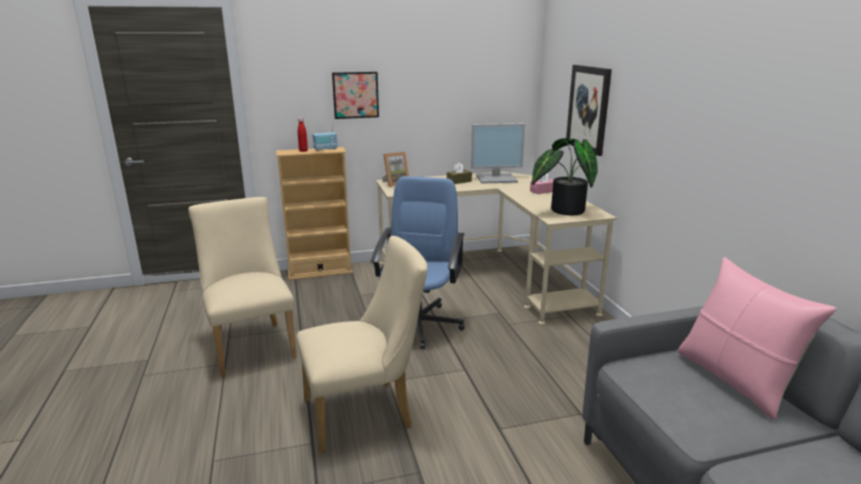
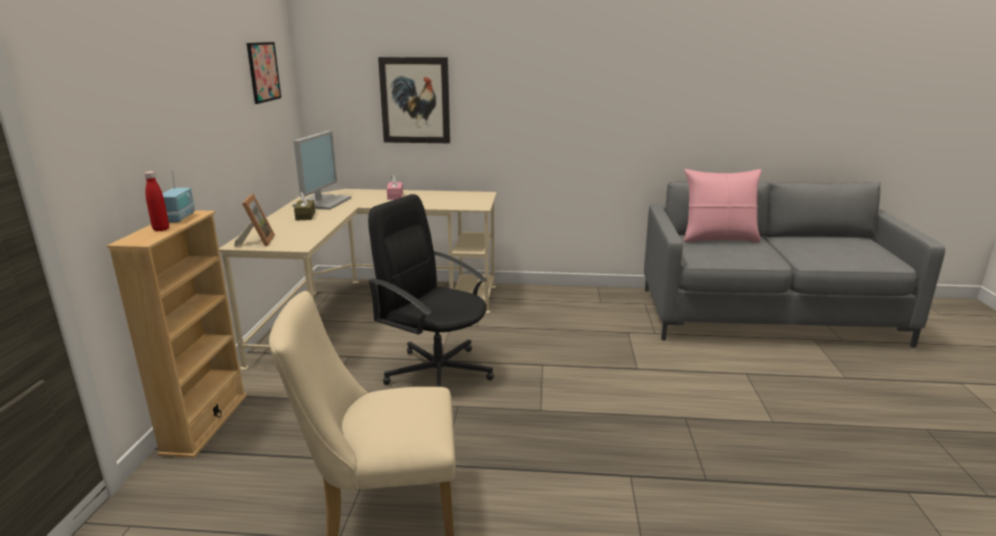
camera: 70 degrees left, 0 degrees up
(355, 95) = (171, 122): picture -> picture (263, 72)
(366, 412) = (590, 433): beige chair -> none
(419, 324) = (437, 372): blue office chair -> black office chair
(563, 210) = (460, 200): potted plant -> none

